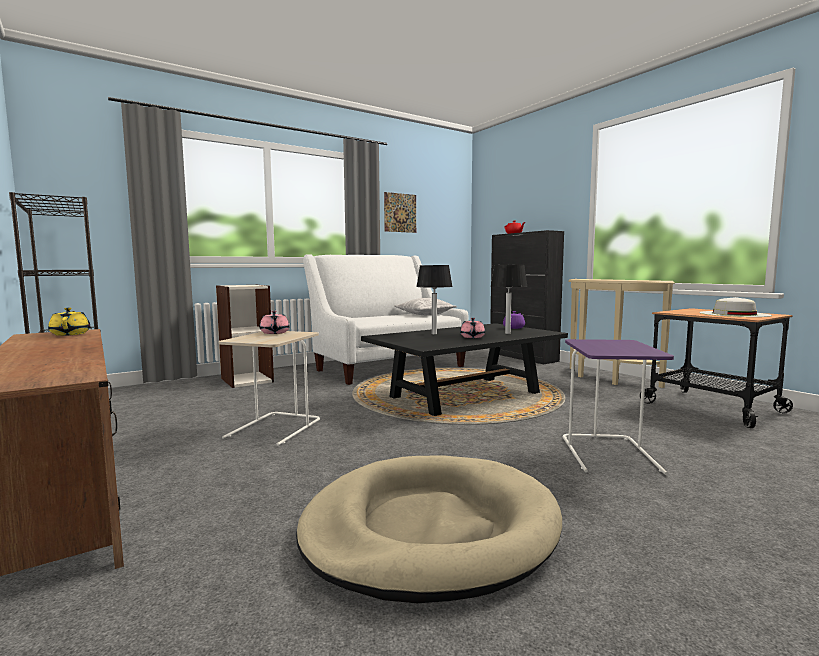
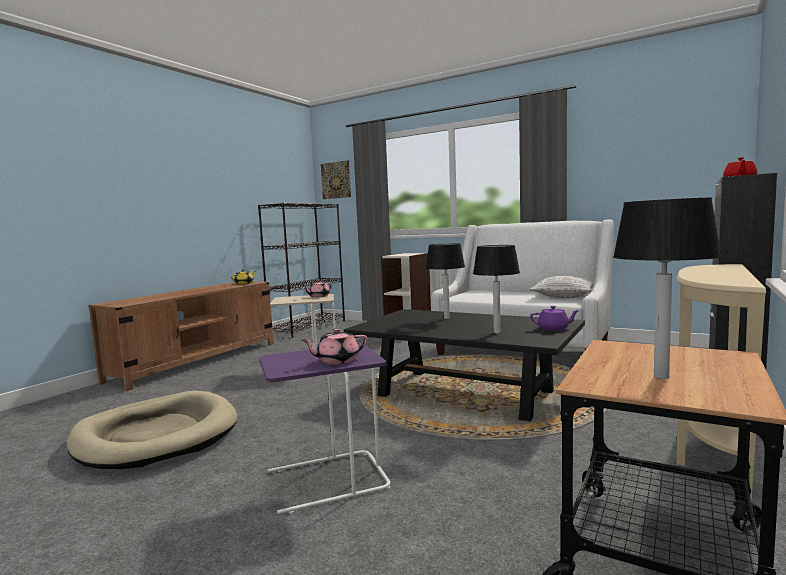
camera: 65 degrees right, 0 degrees up
(400, 212) = (606, 165): picture -> picture (335, 180)
(472, 337) = (445, 328): pink teapot -> pink teapot (337, 361)
(734, 314) = (660, 376): white hat -> table lamp

